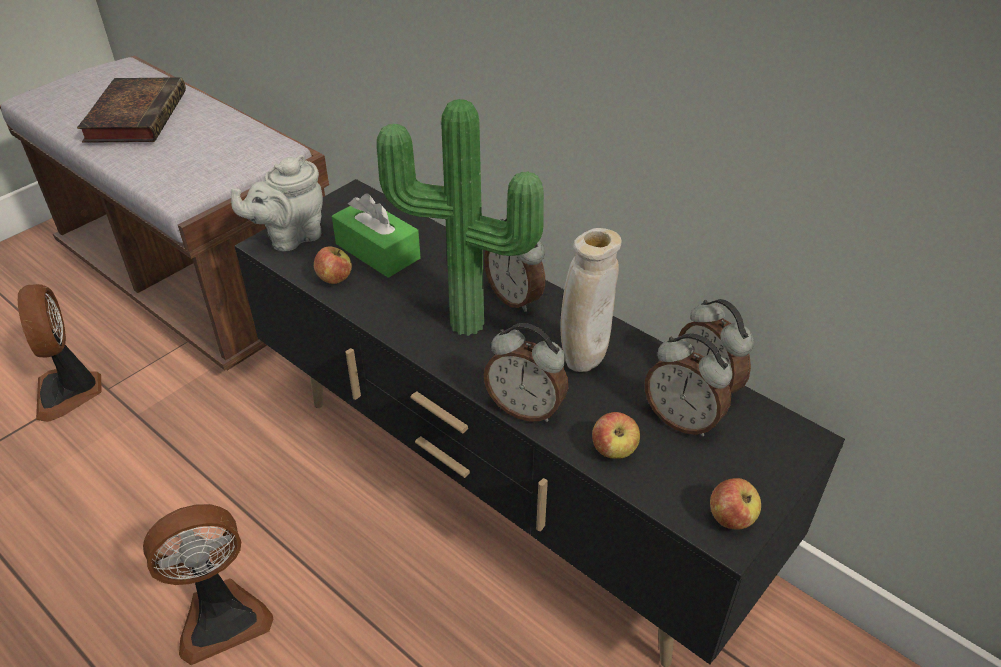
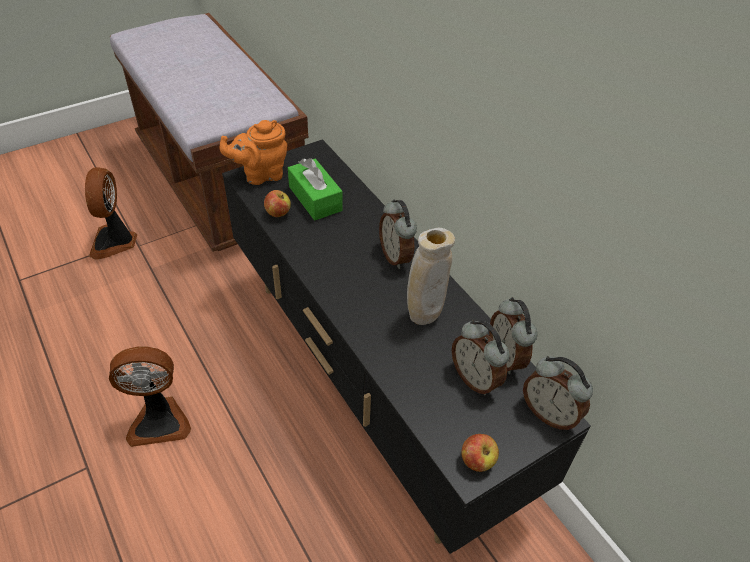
camera: 15 degrees right, 5 degrees up
(136, 115) = (191, 61): book -> none
(290, 237) = (260, 174): grey teapot -> orange teapot
(465, 328) = (351, 271): potted plant -> none
(526, 408) = (368, 341): alarm clock -> alarm clock (549, 413)
(614, 450) = (416, 388): apple -> none

